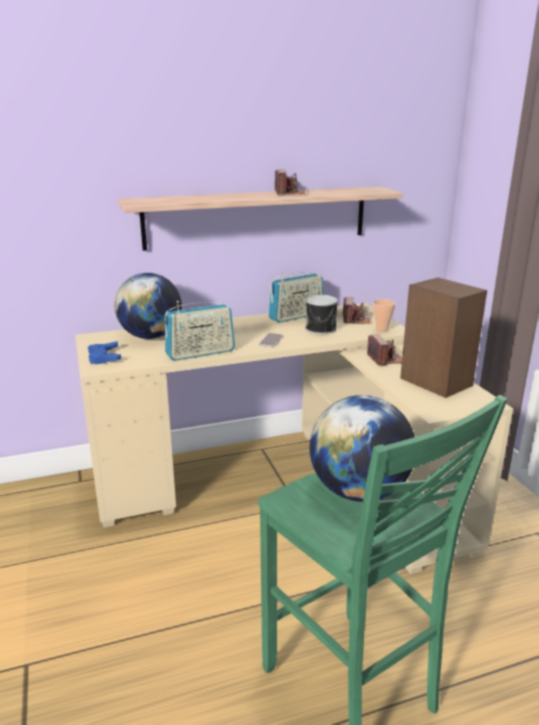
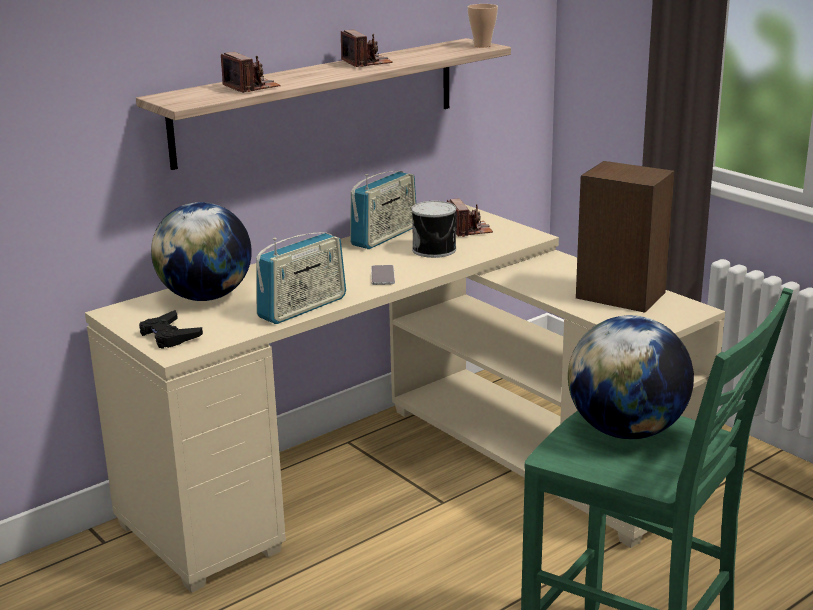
camera: 20 degrees left, 0 degrees up
(104, 357) = (169, 336): blue game controller -> black game controller
(381, 329) = (513, 238): cup -> cup (482, 45)
(385, 359) = (540, 277): camera -> camera (251, 87)

